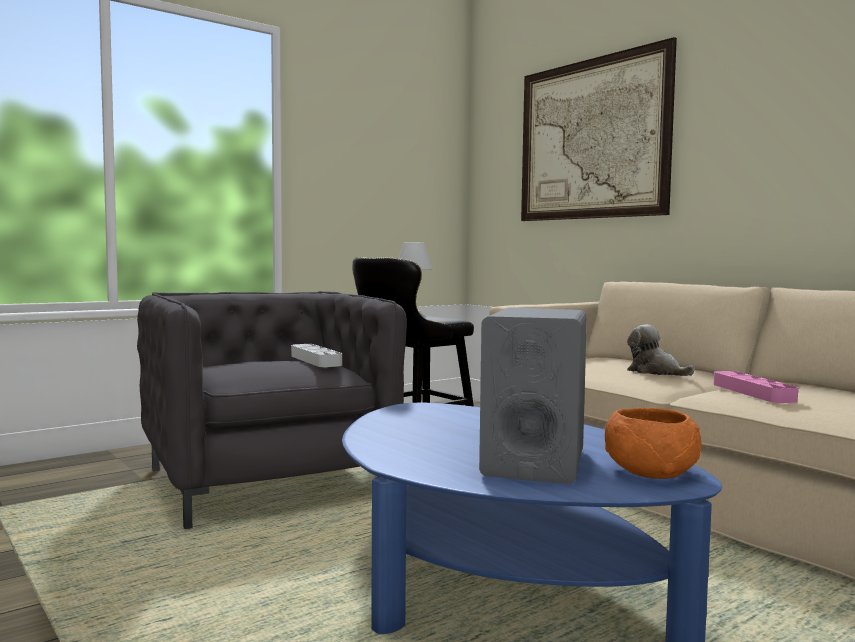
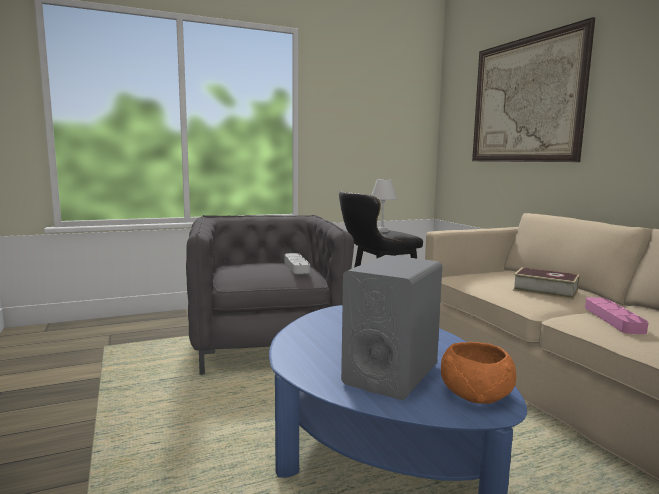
camera: 15 degrees right, 5 degrees up
(655, 372) = (545, 290): plush toy -> book

